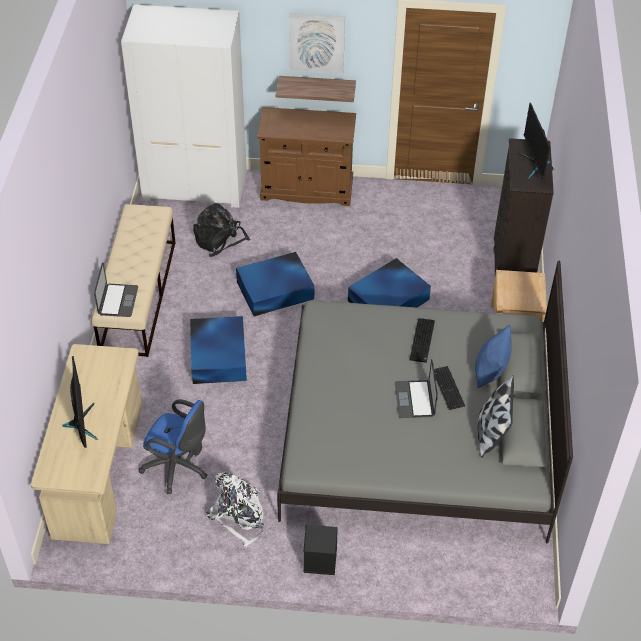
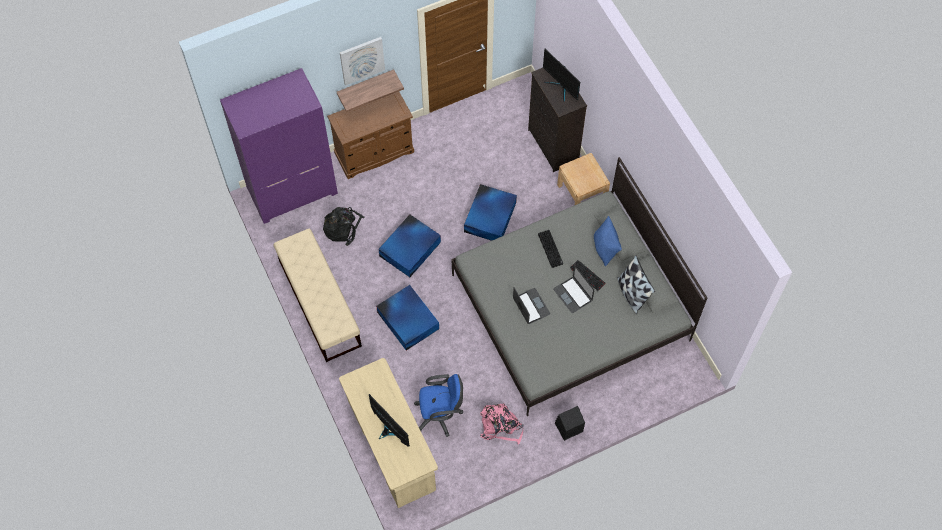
camera: 30 degrees left, 15 degrees up
(118, 300) = (330, 323): laptop -> laptop (531, 306)
(196, 185) = (292, 189): white wardrobe -> purple wardrobe
(238, 516) = (500, 426): white backpack -> pink backpack

